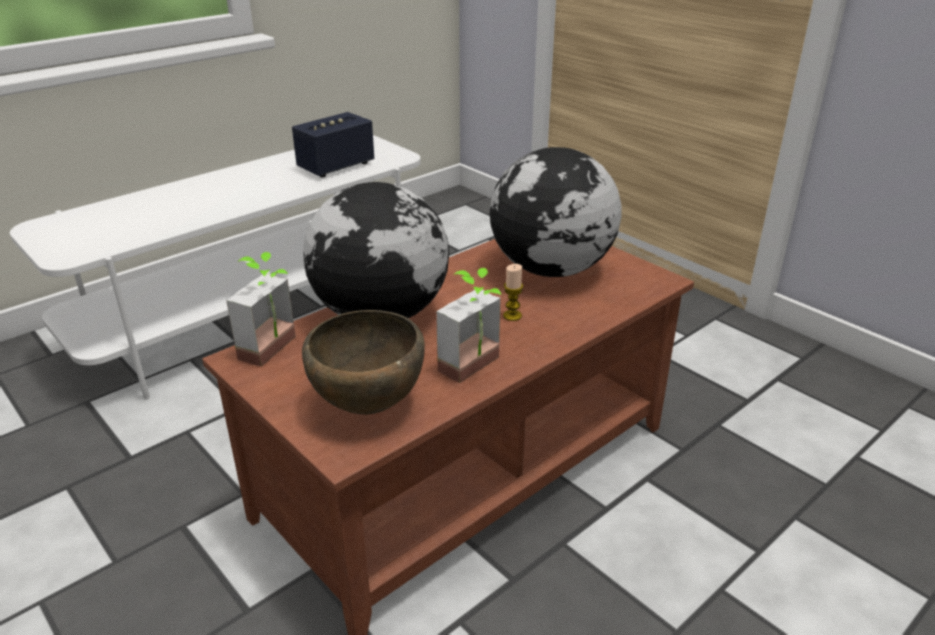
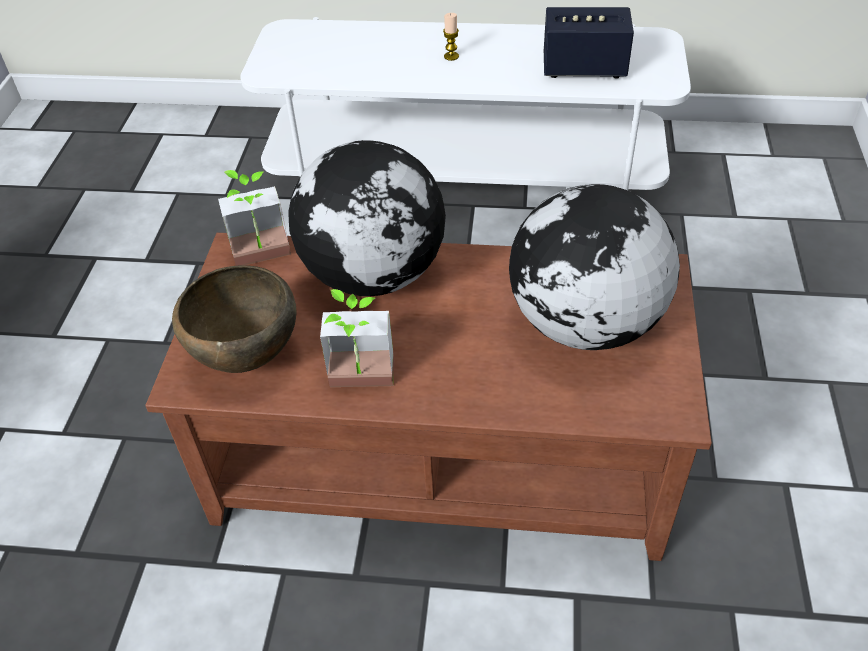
camera: 50 degrees right, 15 degrees up
(512, 316) = (468, 351): candle -> candle (451, 56)

